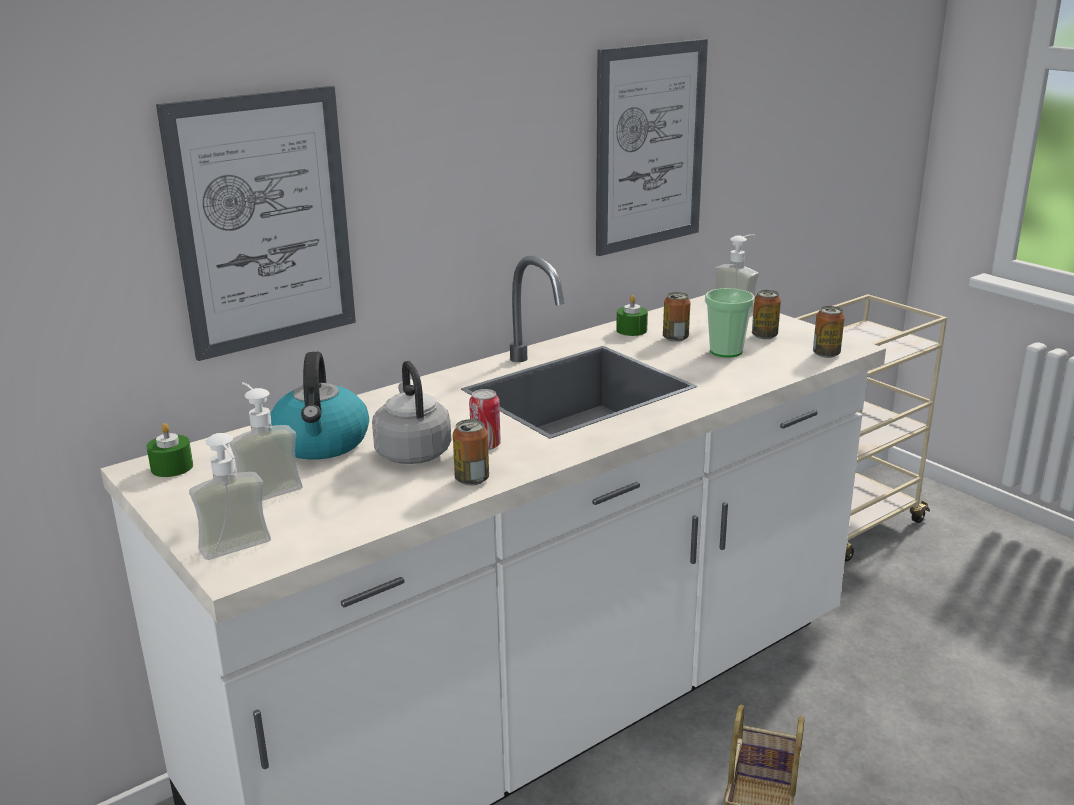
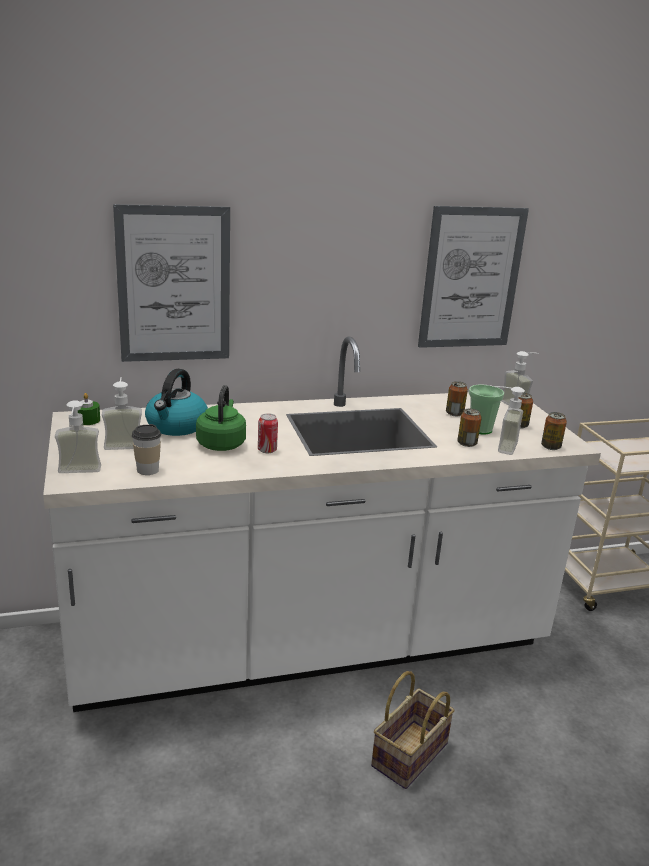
camera: 20 degrees right, 0 degrees up
(342, 518) = (147, 470): none -> cup
(412, 452) = (221, 443): grey kettle -> green kettle
(472, 479) = (239, 467): can -> can (467, 443)
(631, 330) = (430, 402): green candle -> none
(769, 367) = (500, 446): none -> soap dispenser

